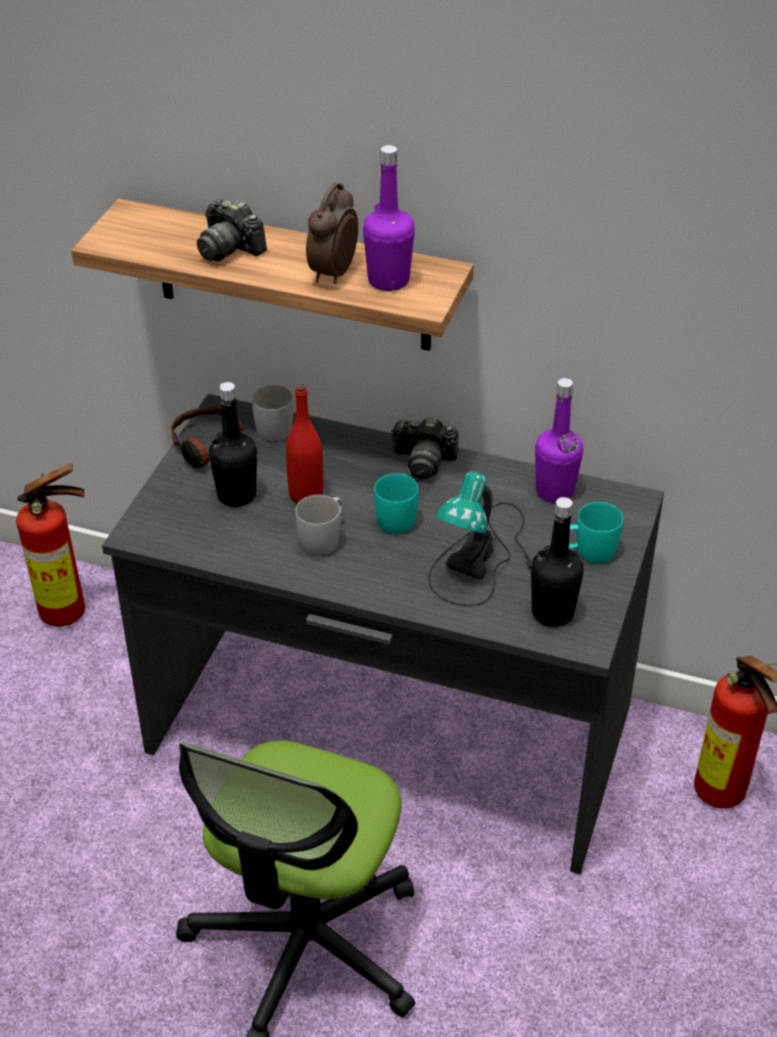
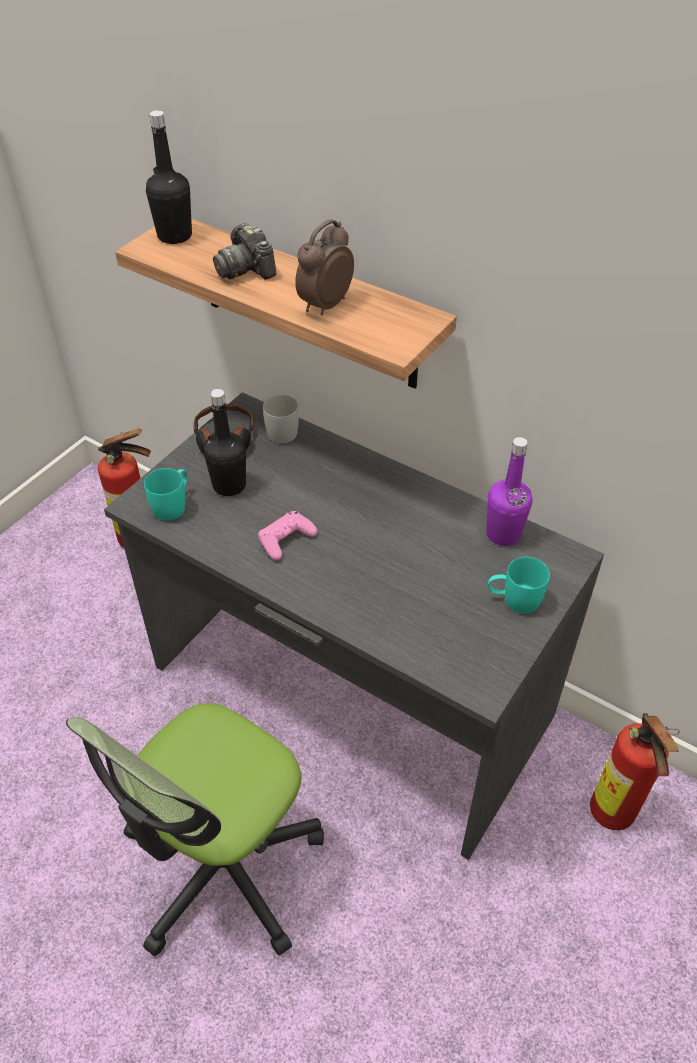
camera: 15 degrees right, 5 degrees up
(306, 495) = (286, 496): red bottle -> none
(324, 538) = (286, 539): white mug -> pink game controller
(388, 280) = (372, 320): purple bottle -> none
(398, 516) = (356, 531): turquoise mug -> turquoise mug (173, 505)
(424, 461) = (397, 484): camera -> none
(483, 557) = (417, 585): table lamp -> none
(552, 613) = (462, 653): black bottle -> black bottle (174, 236)

